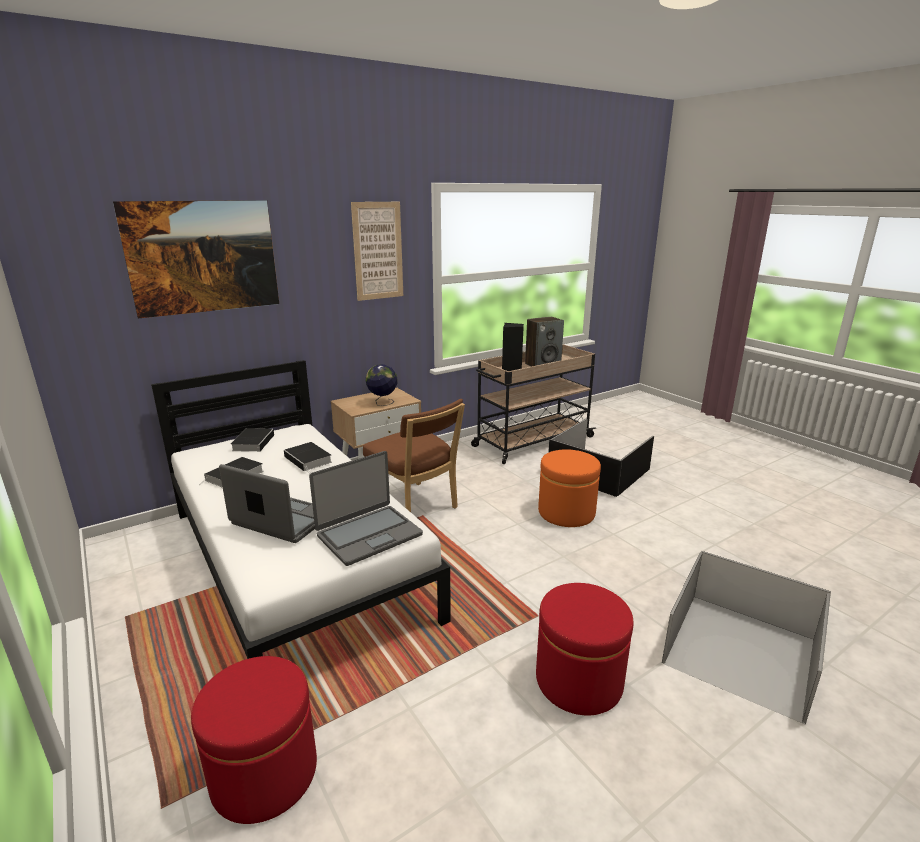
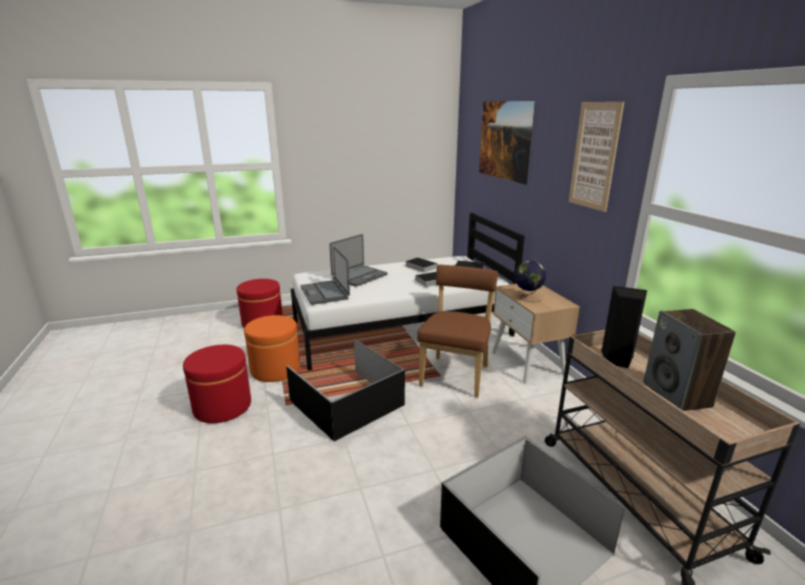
camera: 105 degrees right, 0 degrees up
(415, 507) = (456, 374): brown chair -> brown chair turned 135 degrees clockwise
(566, 512) = (417, 464): orange ottoman -> orange ottoman (275, 369)
(738, 650) = (161, 499): black storage box -> black storage box (347, 402)

